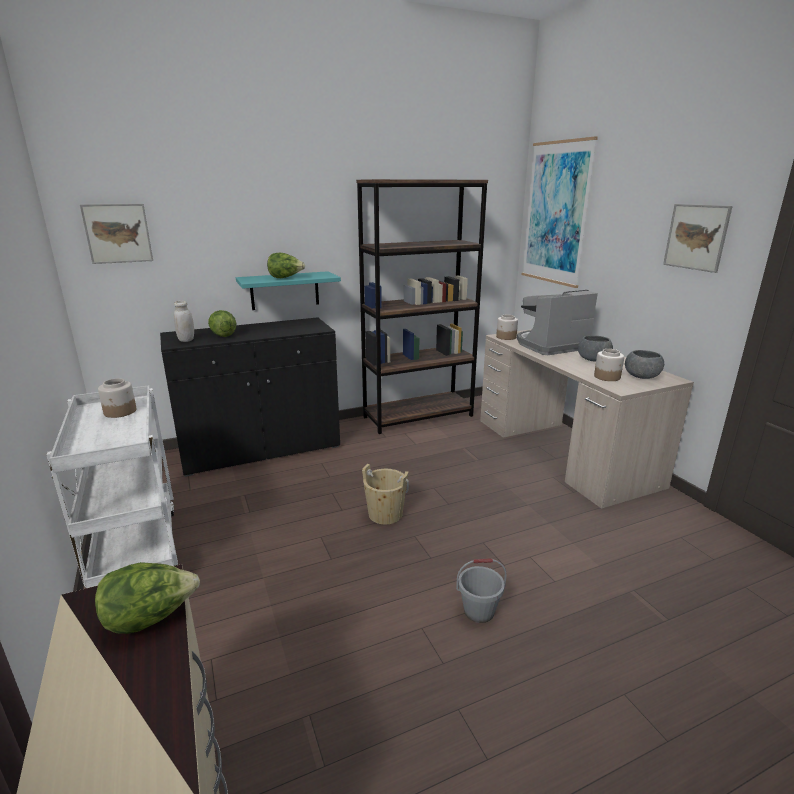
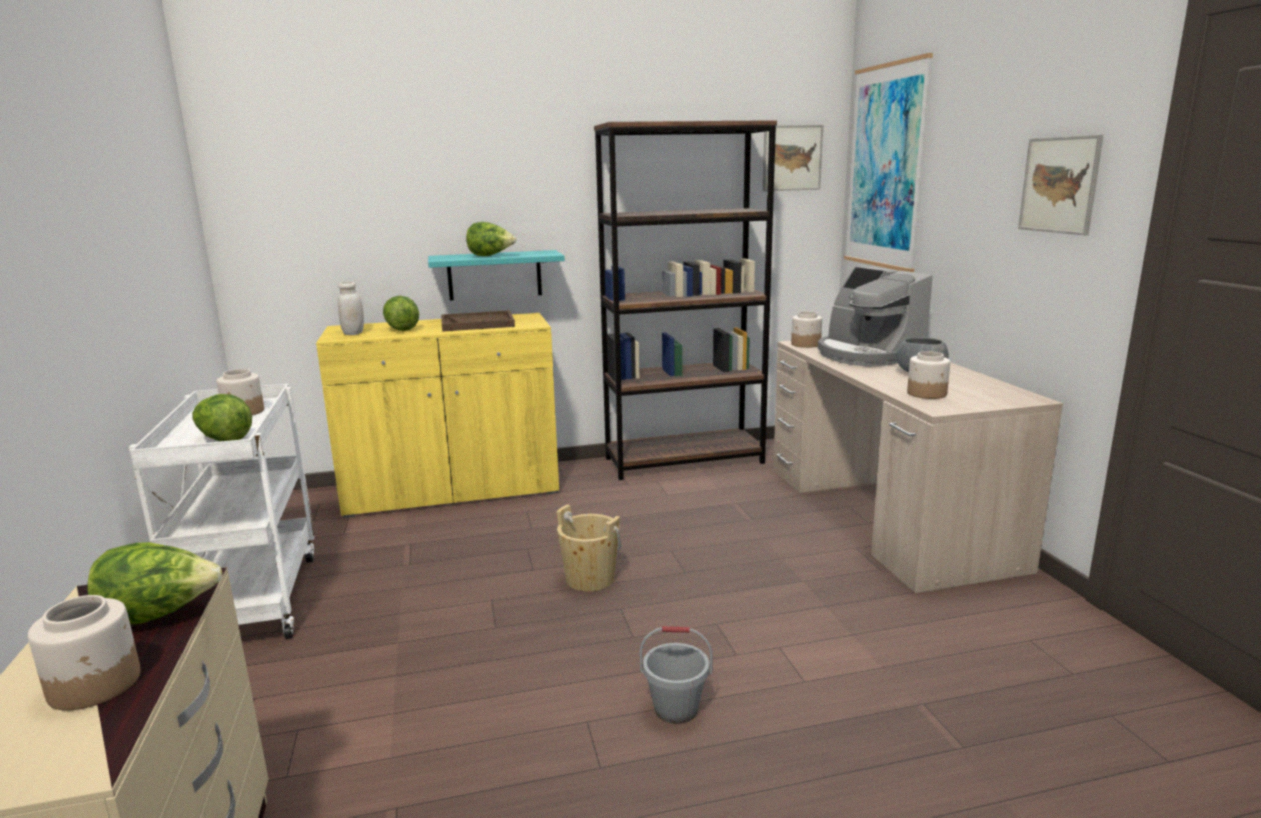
camera: 10 degrees right, 5 degrees down
(117, 439) = (224, 439): none -> lettuce
(118, 233) = (280, 197): picture -> picture (792, 158)
(131, 696) = (95, 685): none -> jar
(261, 449) = (452, 491): black cabinet -> yellow cabinet
(278, 328) = (477, 323): none -> brown tray
(551, 345) = (867, 355): coffee machine -> coffee machine turned 105 degrees counterclockwise
(642, 377) = (982, 395): grey bowl -> none

